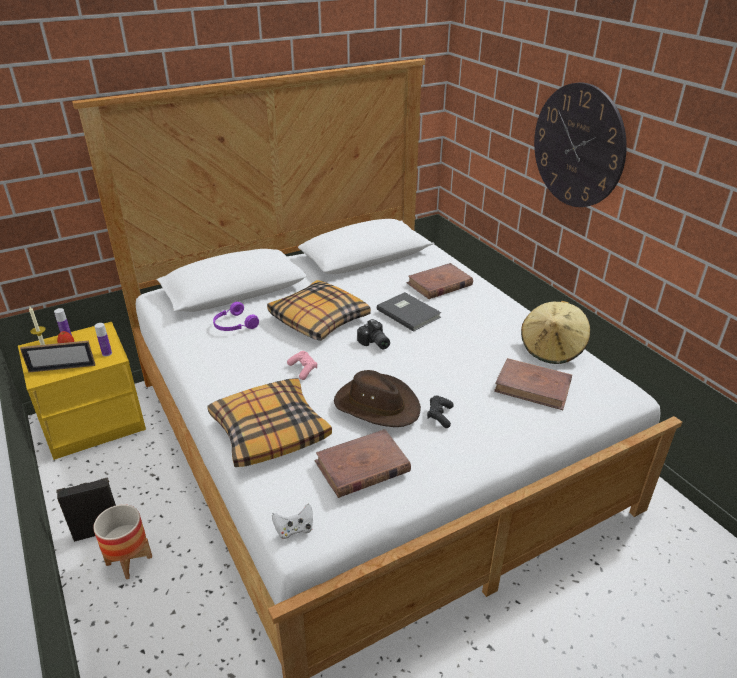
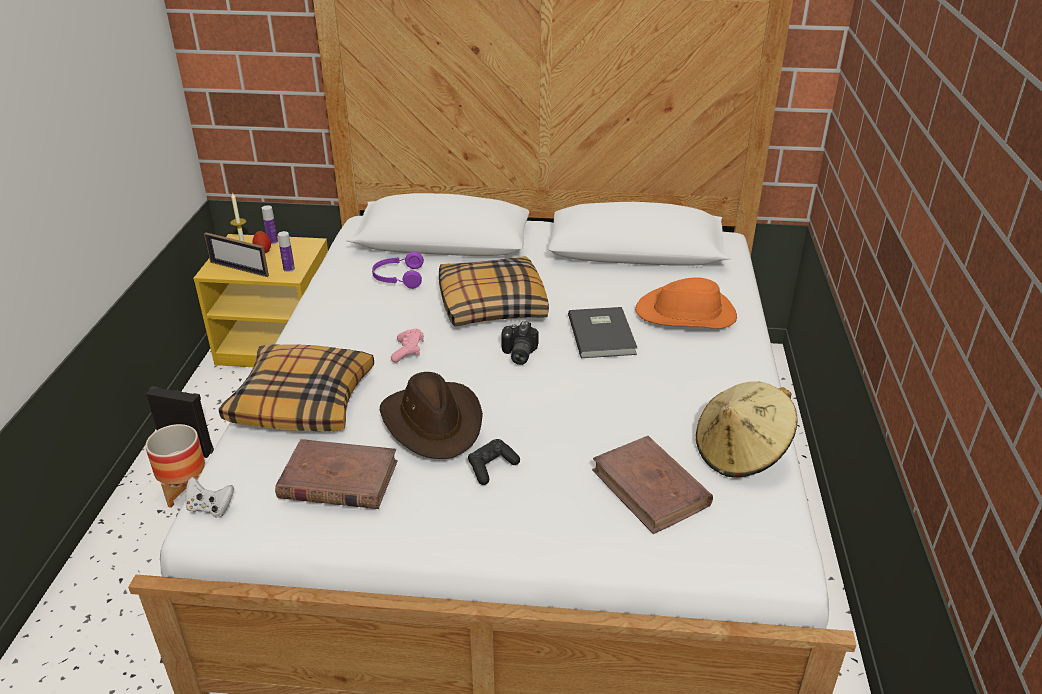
camera: 35 degrees right, 0 degrees up
(439, 284) = (686, 314): brown book -> orange hat
(578, 146) = (917, 157): wall clock -> none

